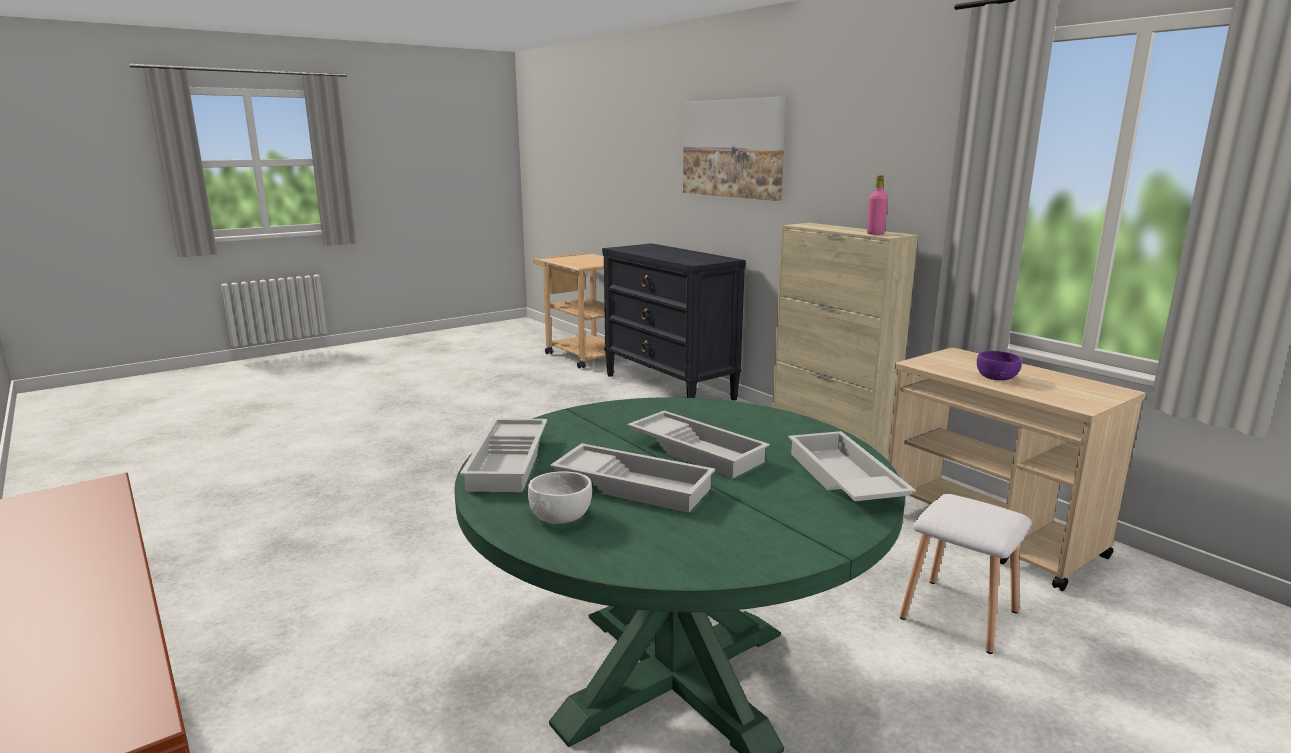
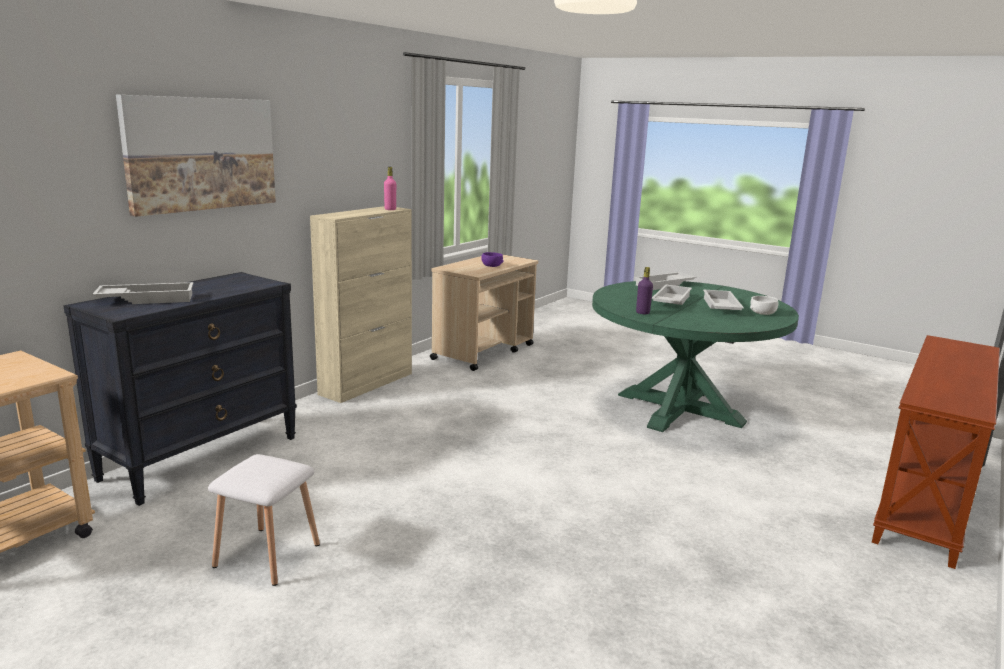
camera: 110 degrees left, 0 degrees up
(510, 462) = (736, 325): white tray -> white tray (147, 299)
(629, 414) = (642, 313): none -> purple bottle
(961, 615) = (569, 361): white stool -> white stool (267, 554)

